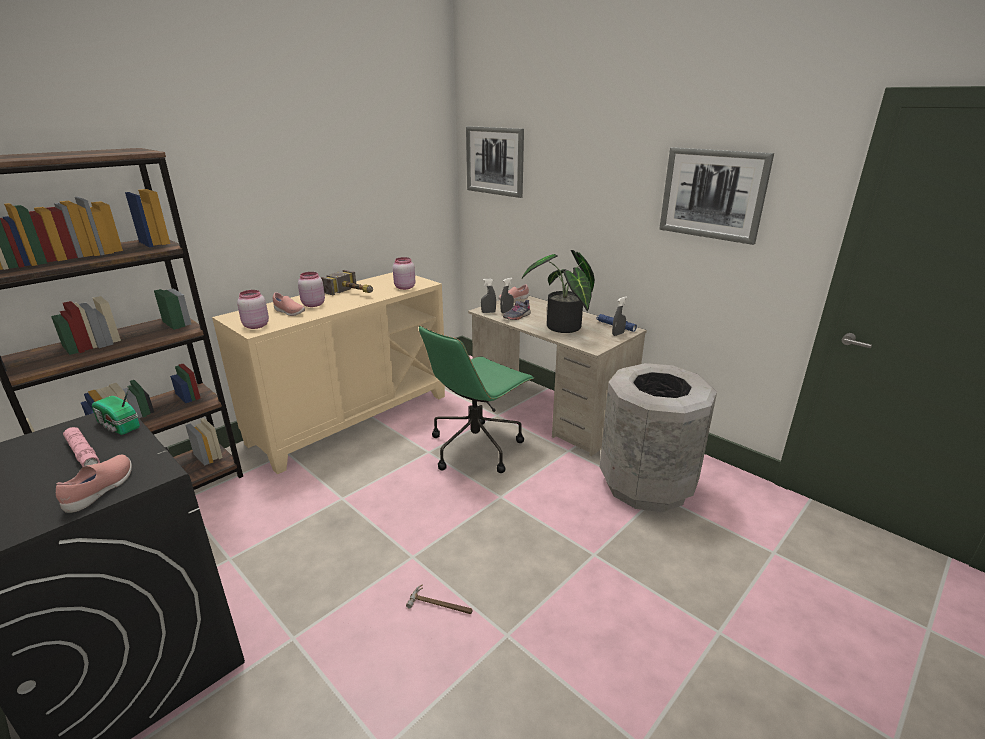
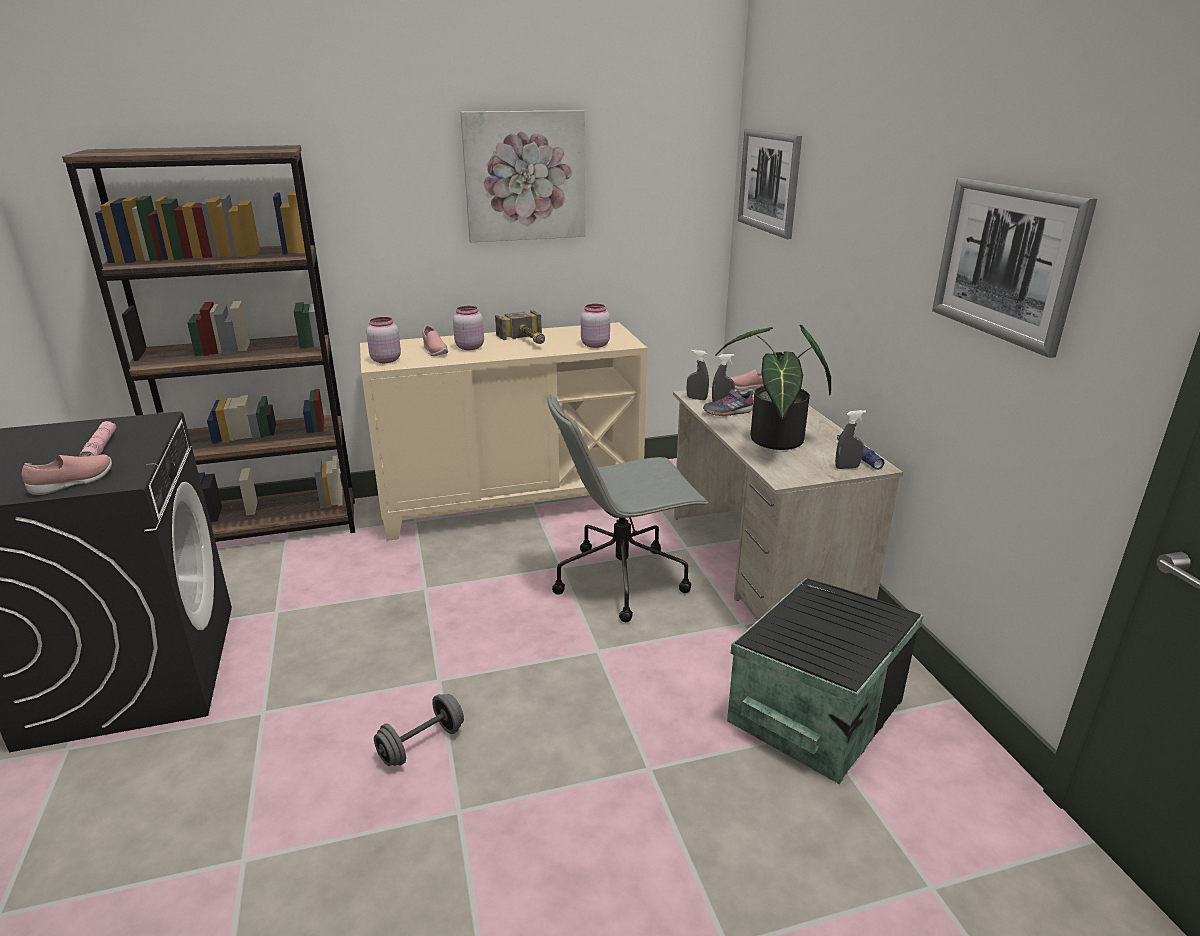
camera: 30 degrees right, 0 degrees up
(118, 426) = (150, 431): radio -> none
(325, 166) = (524, 176): none -> picture
(441, 604) = (421, 744): hammer -> grey dumbbell
(476, 447) = (623, 579): green office chair -> grey office chair
(646, 485) = (812, 710): grey trash can -> black storage box

